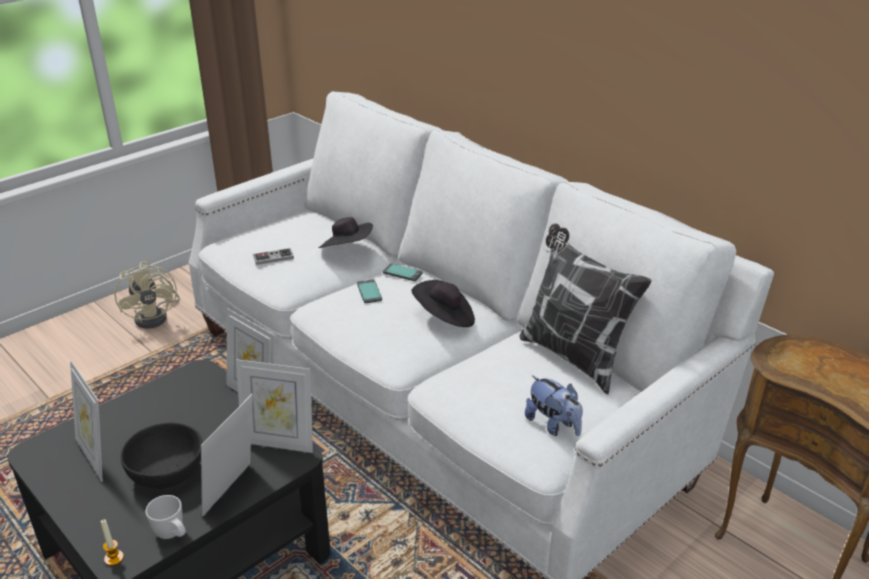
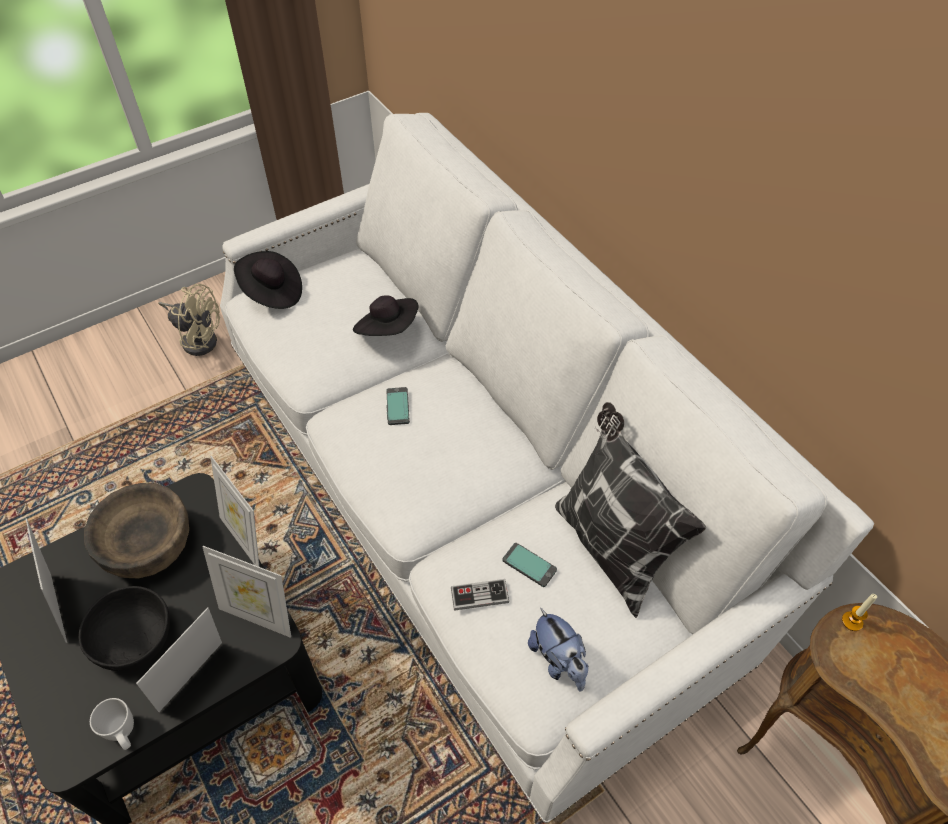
camera: 10 degrees right, 20 degrees up
(114, 558) = (60, 755): candle -> candle (852, 621)
(156, 316) = (198, 338): beige fan -> beige fan turned 60 degrees counterclockwise
(164, 409) = (147, 545): none -> brown bowl
(273, 258) = (301, 333): game controller -> game controller (479, 595)
(402, 273) = (444, 377): phone -> phone (529, 565)
(444, 318) = (475, 460): black hat -> black hat (272, 292)

